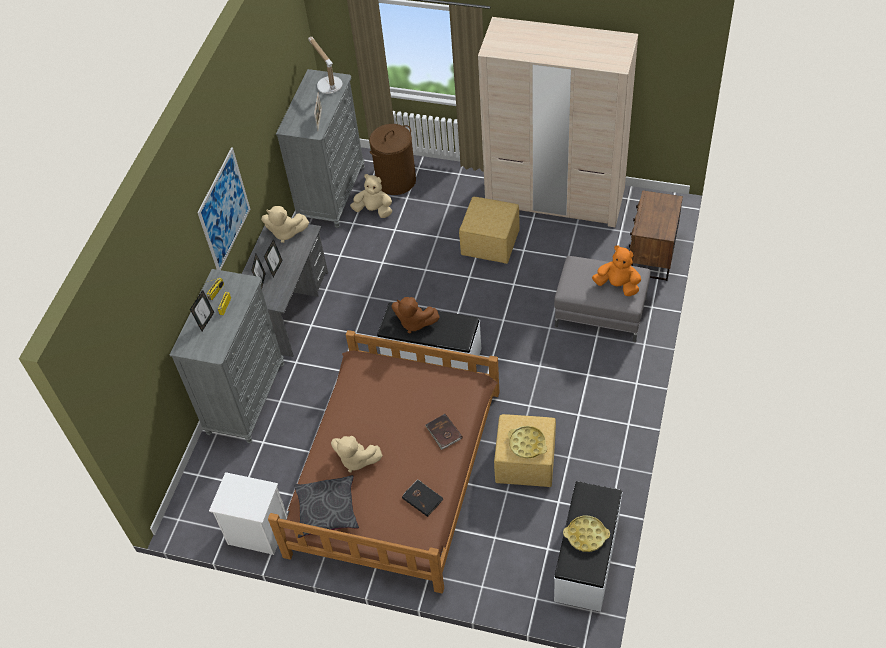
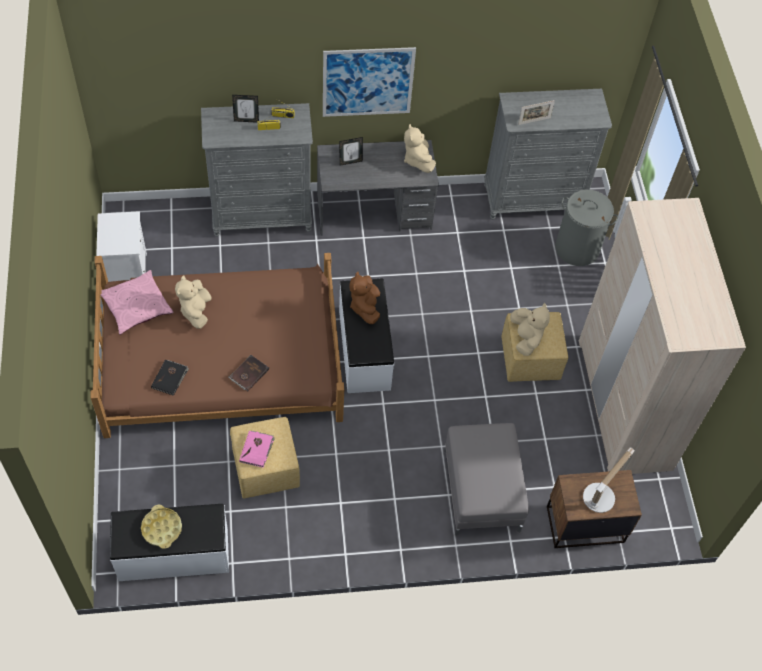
camera: 60 degrees right, 5 degrees up
(276, 268) = (371, 167): picture frame -> none
(327, 510) = (136, 306): grey pillow -> pink pillow
(328, 84) = (589, 112): table lamp -> table lamp (601, 495)
(374, 210) = (528, 242): beige plush toy -> beige plush toy (526, 338)
(396, 181) = (577, 248): brown laundry basket -> grey laundry basket
(527, 444) = (257, 449): yellow tray -> pink book
(617, 285) = (488, 481): orange plush toy -> none

